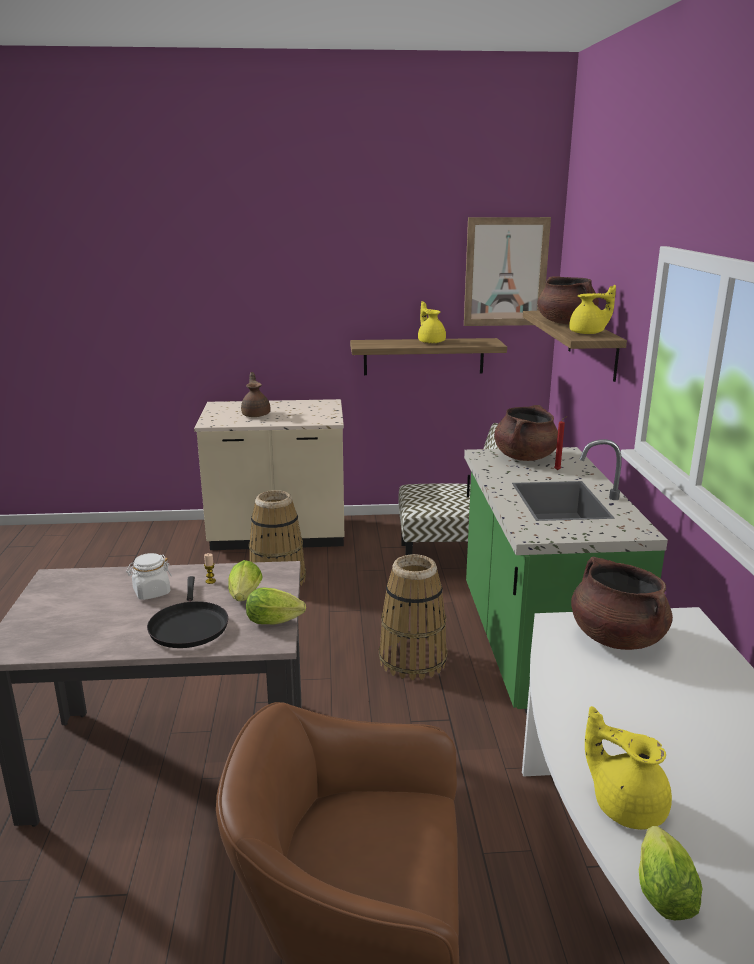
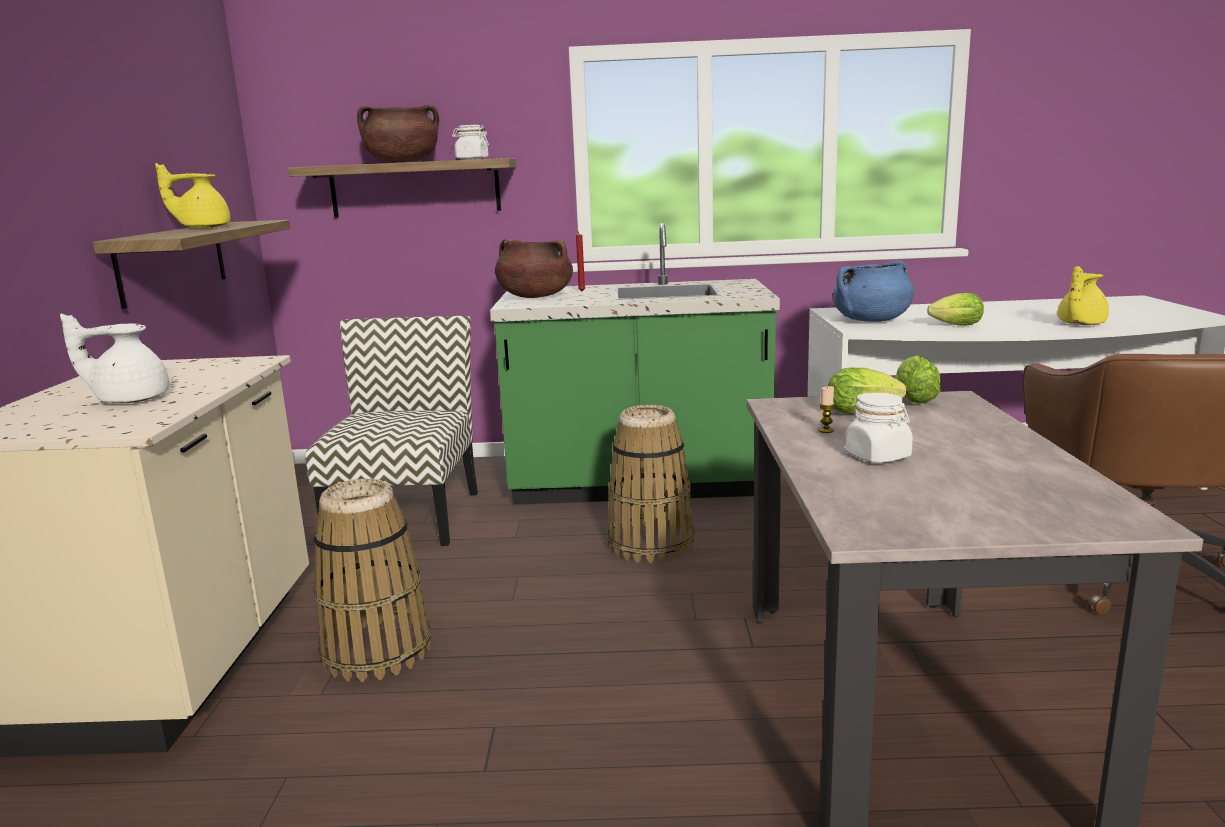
camera: 85 degrees left, 5 degrees down
(188, 626) = (956, 430): black frying pan -> none
(256, 415) = (130, 399): brown teapot -> white teapot
(506, 272) = (210, 120): picture -> none
(588, 333) = (472, 159): yellow teapot -> white jar
(616, 637) = (871, 320): brown cooking pot -> blue cooking pot
(661, 889) = (1144, 322): lettuce -> lettuce (953, 325)

